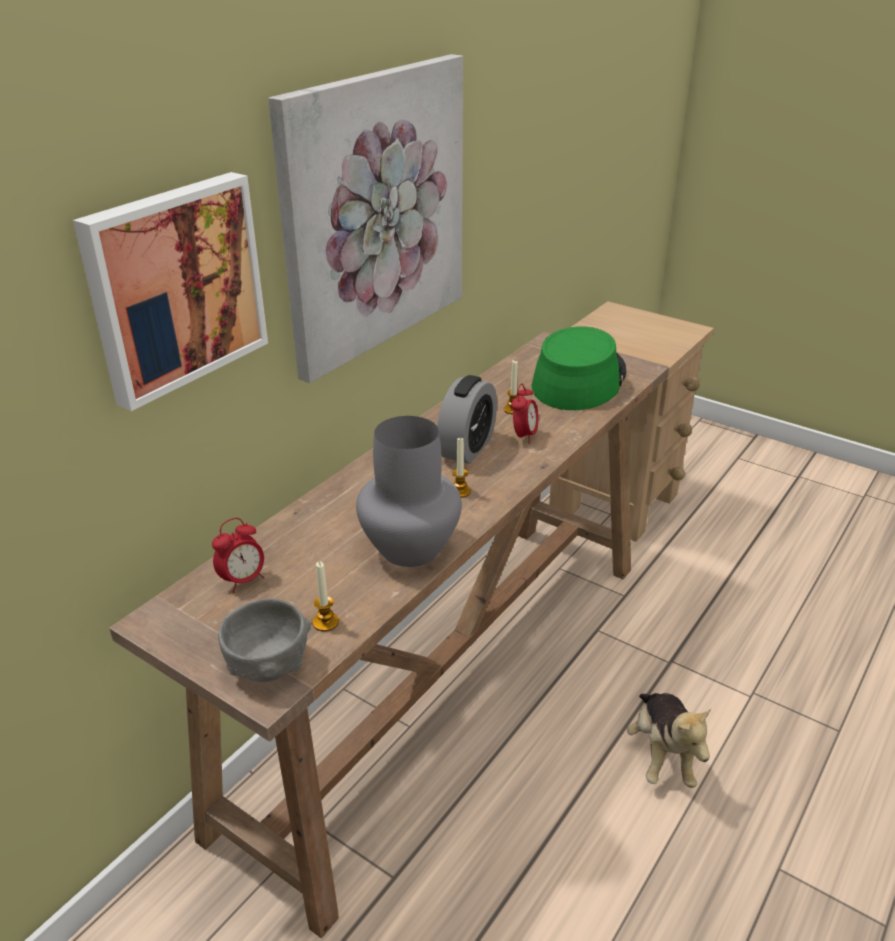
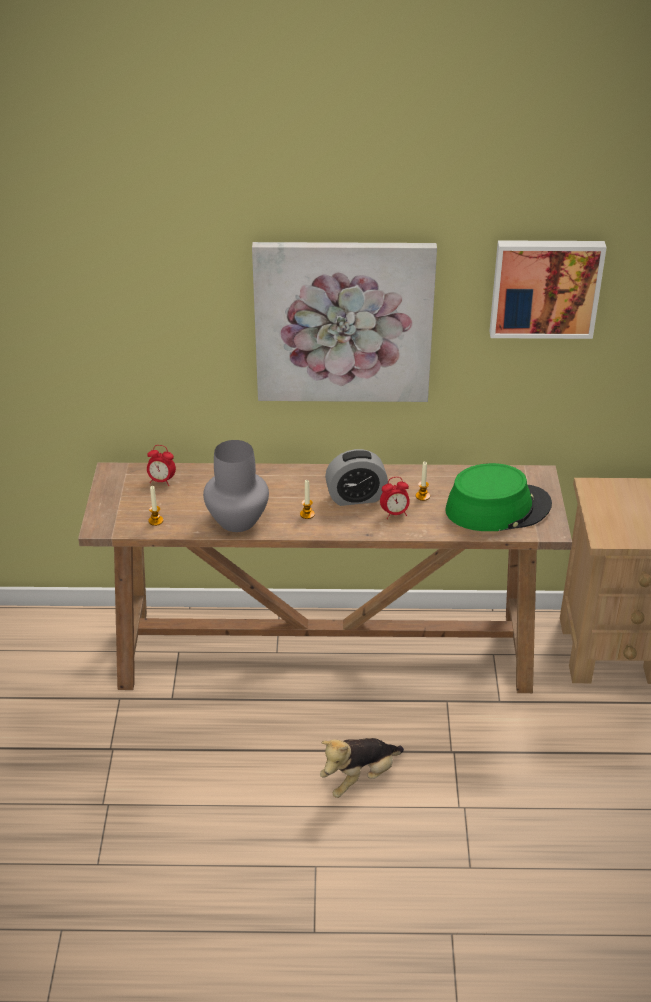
camera: 55 degrees right, 5 degrees up
(174, 286) = (173, 317): picture -> picture (545, 287)
(268, 665) = (113, 518): grey bowl -> none

